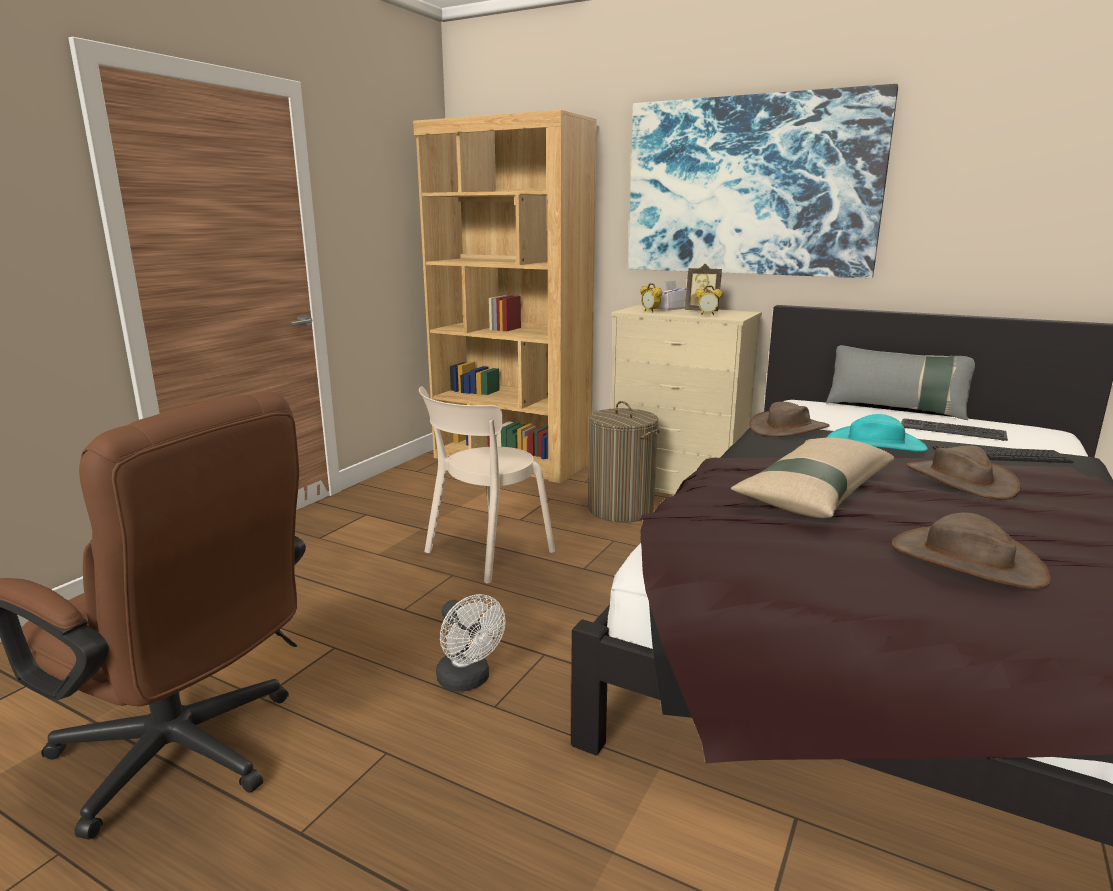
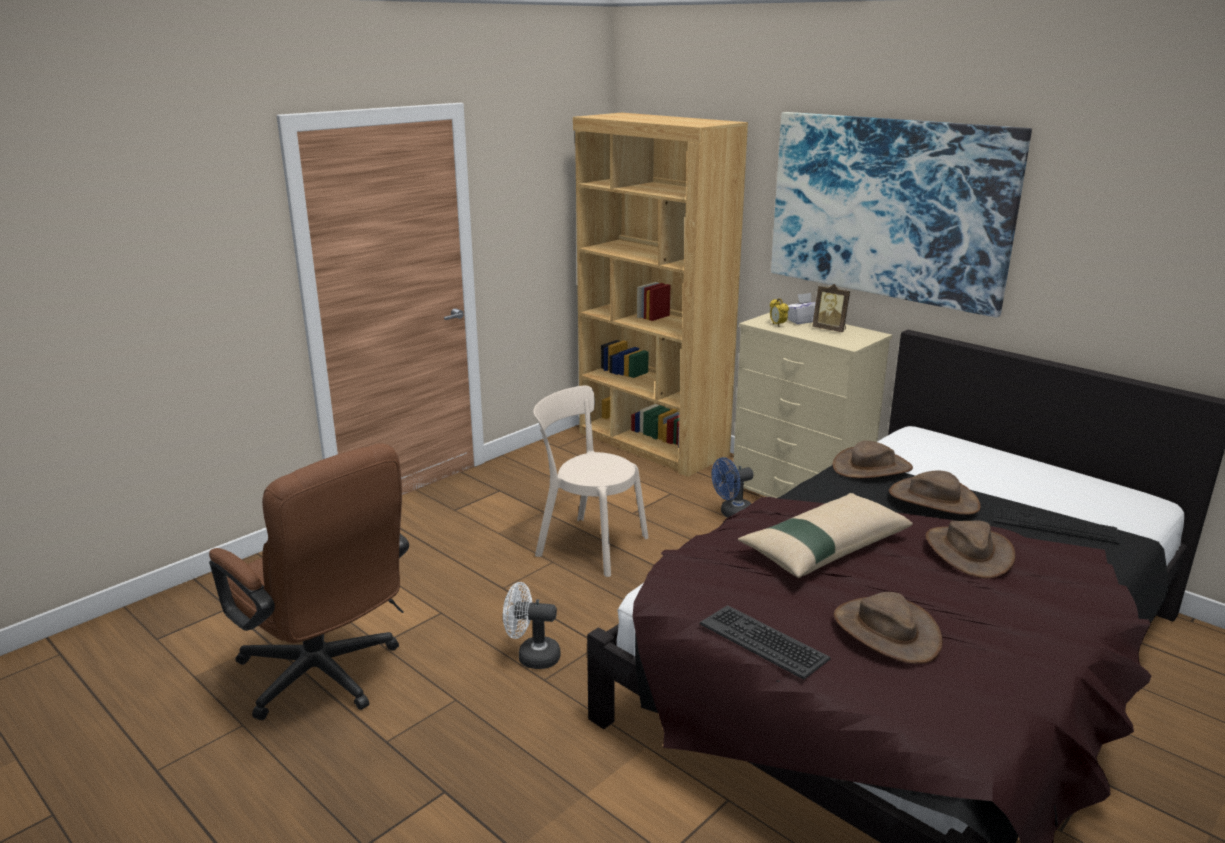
camera: 15 degrees right, 5 degrees up
(468, 681) = (531, 656): white fan -> white fan turned 120 degrees clockwise
(485, 554) = (587, 545): beige chair -> beige chair turned 60 degrees clockwise
(621, 509) = (732, 514): laundry basket -> blue fan
(707, 314) = (829, 336): alarm clock -> none
(875, 444) = (933, 499): turquoise hat -> brown hat
(895, 409) = (1009, 453): grey pillow -> none
(952, 430) = (1039, 488): keyboard -> keyboard (763, 641)

